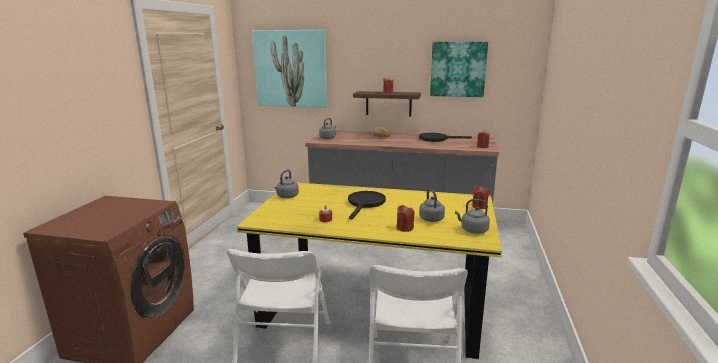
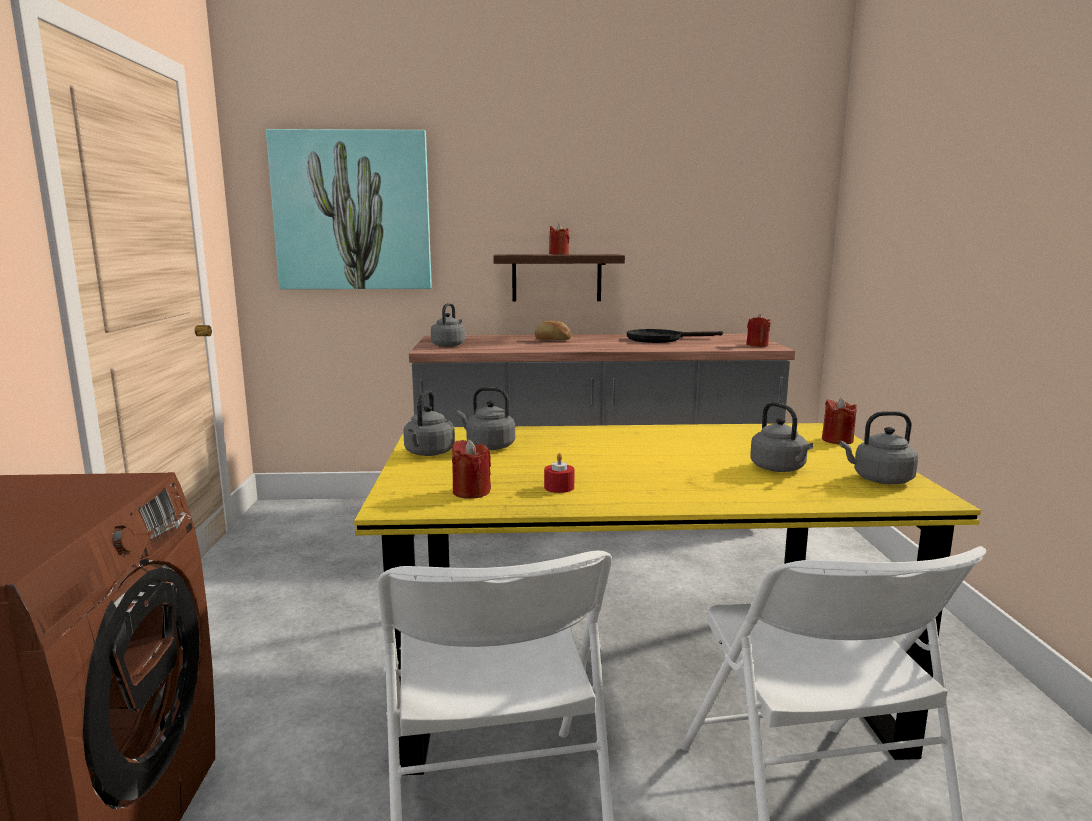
camera: 15 degrees left, 5 degrees down
(314, 195) = (488, 446): none -> grey kettle
(365, 204) = (614, 453): black frying pan -> none
(404, 228) = (745, 488): red candle -> red candle (471, 492)
(458, 69) = (686, 209): picture -> none

